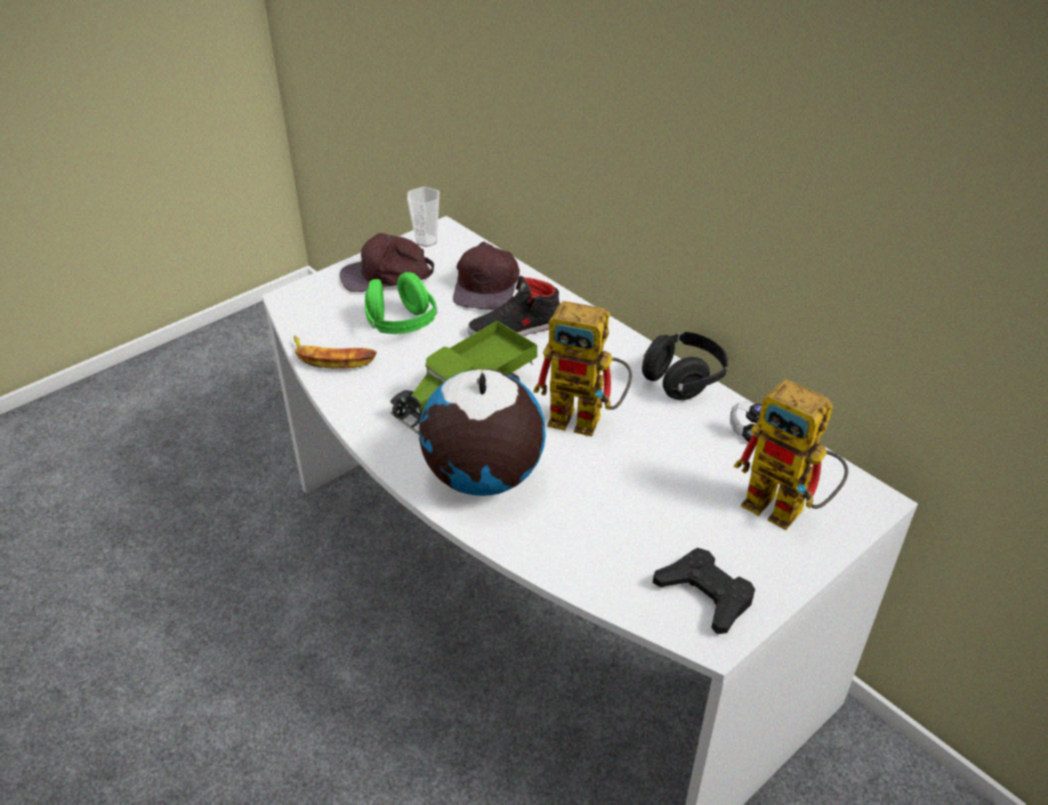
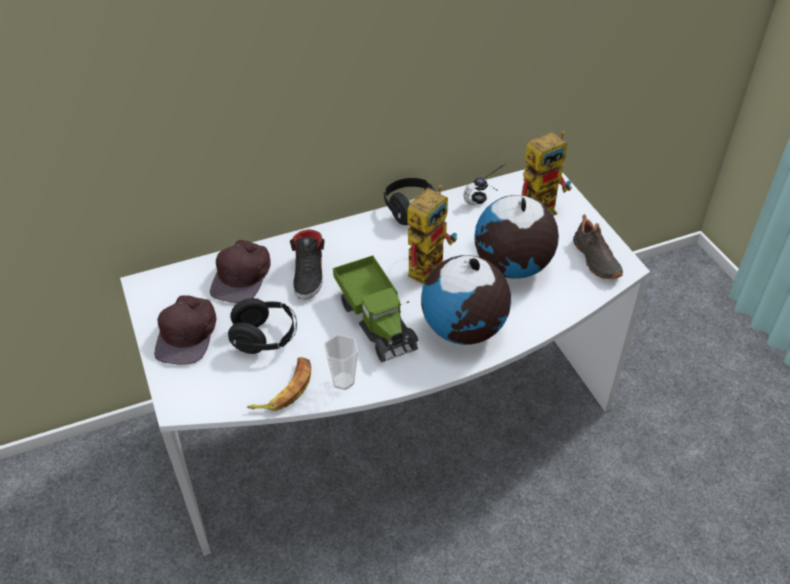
camera: 70 degrees left, 5 degrees up
(401, 325) = (265, 338): green headphones -> black headphones
(426, 241) = (152, 298): cup -> cup (343, 381)
(488, 284) = (242, 276): brown cap -> brown cap turned 75 degrees clockwise
(631, 501) = (512, 267): none -> globe
(705, 594) = (594, 260): black game controller -> black shoe

